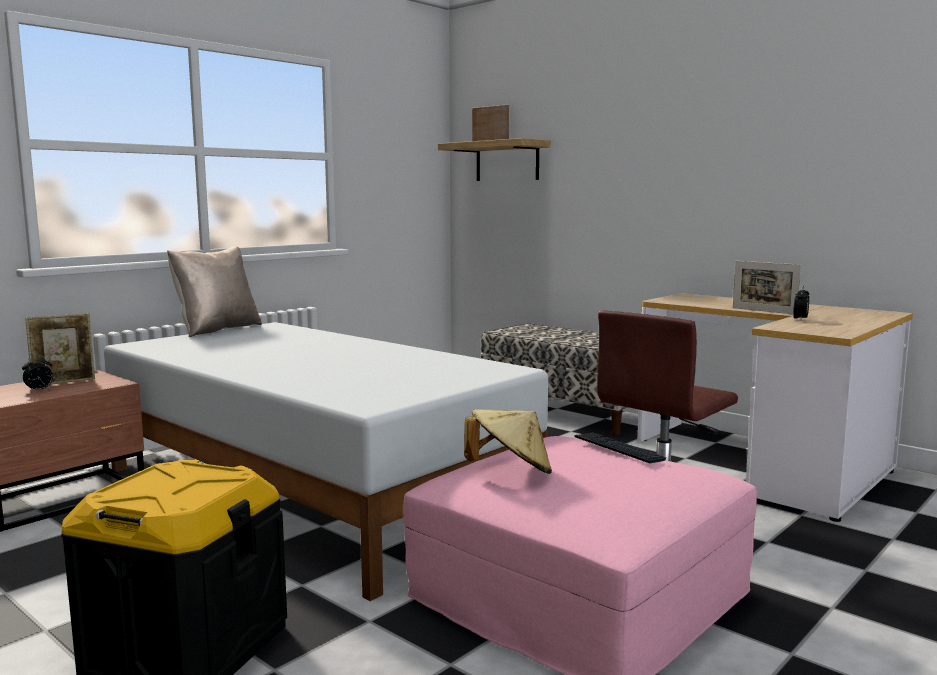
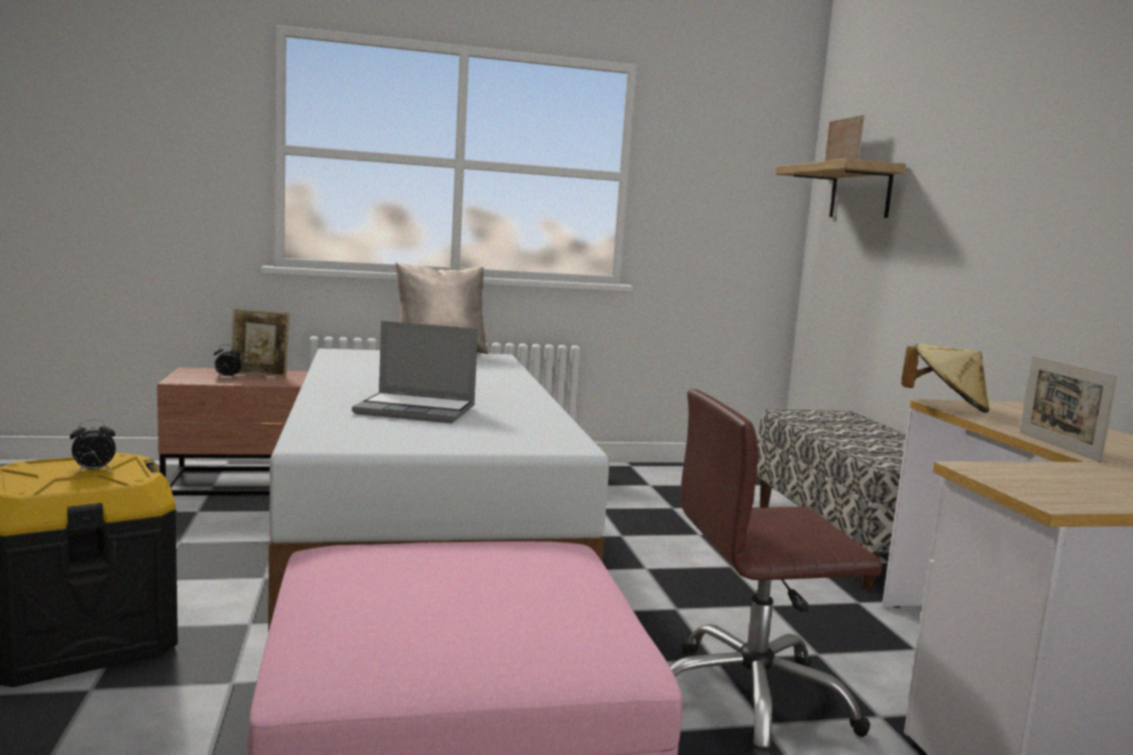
camera: 35 degrees right, 0 degrees up
(356, 371) = (417, 410): none -> laptop
(510, 471) = (392, 561): beige hat -> beige hat (946, 406)
(618, 449) = (570, 579): keyboard -> none
(800, 319) = (1073, 469): alarm clock -> alarm clock (93, 471)

